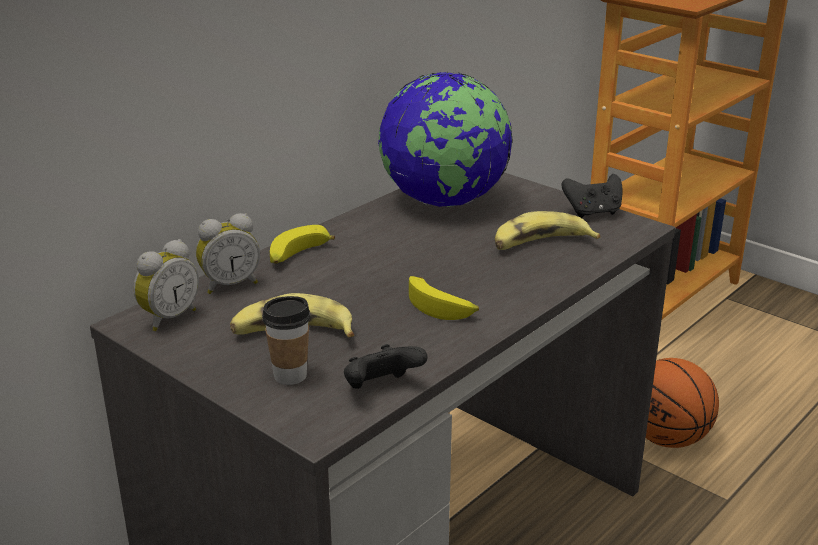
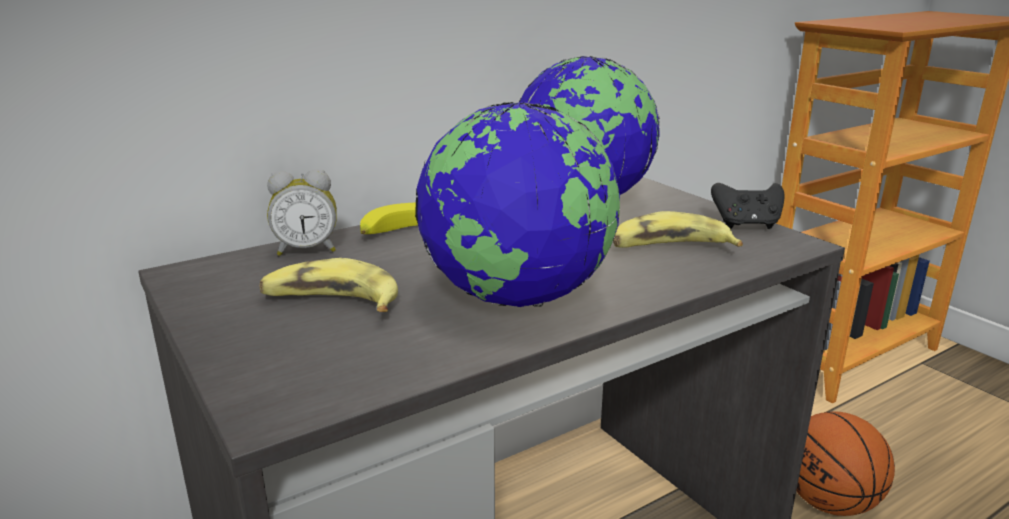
camera: 15 degrees right, 5 degrees down
(168, 318) = (218, 272): alarm clock -> none
(290, 376) = (291, 346): cup -> none
(381, 388) = (385, 376): black game controller -> none
(441, 307) = (518, 297): banana -> globe

